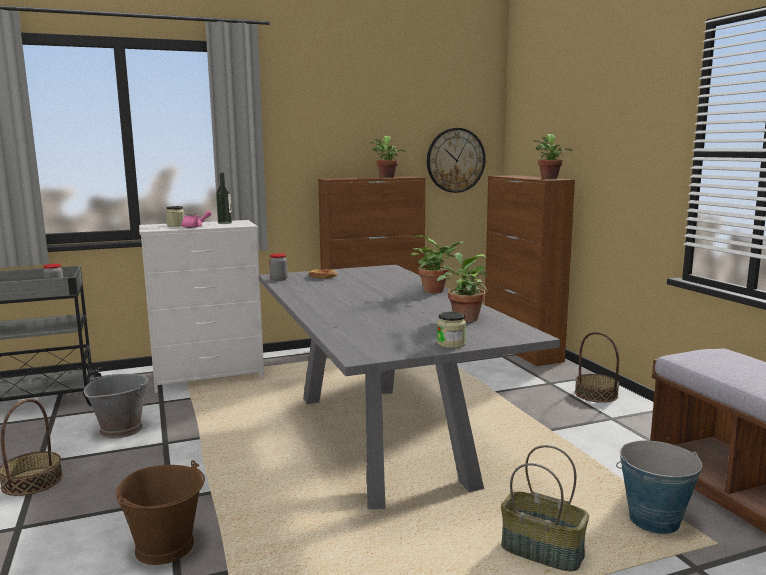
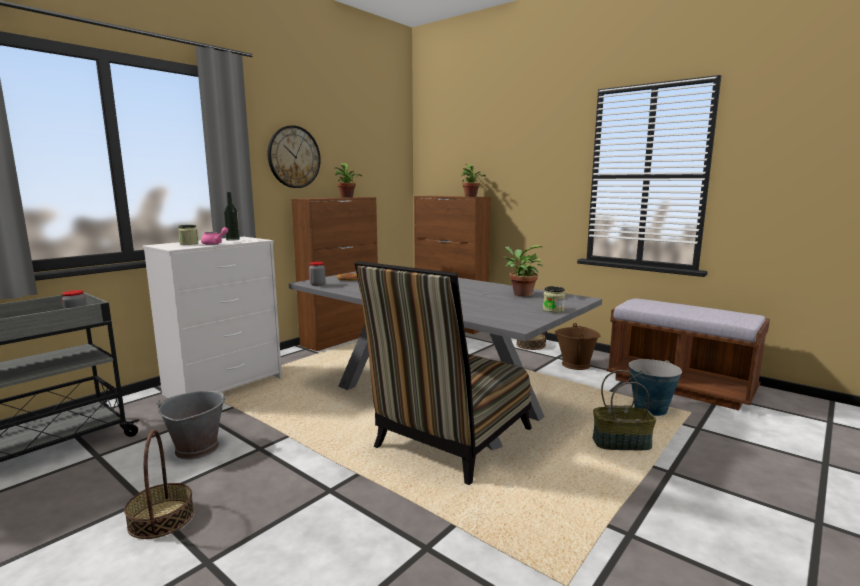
camera: 30 degrees left, 0 degrees up
(165, 547) = (378, 526): brown bucket -> brown bucket (576, 364)
(335, 487) = (448, 442): none -> chair
(436, 291) = (459, 280): potted plant -> none
(455, 160) = (384, 184): wall clock -> wall clock (294, 157)

